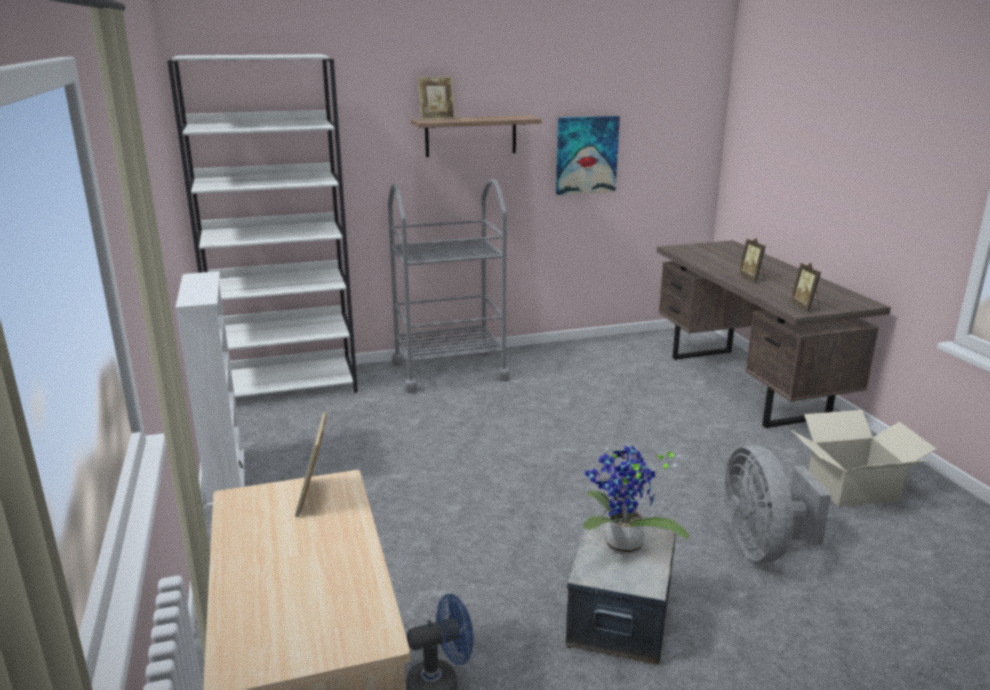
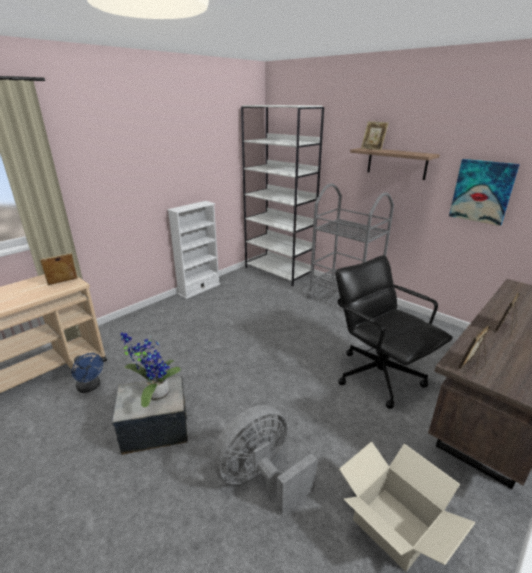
camera: 60 degrees right, 5 degrees up
(638, 413) = (379, 375): none -> black office chair

